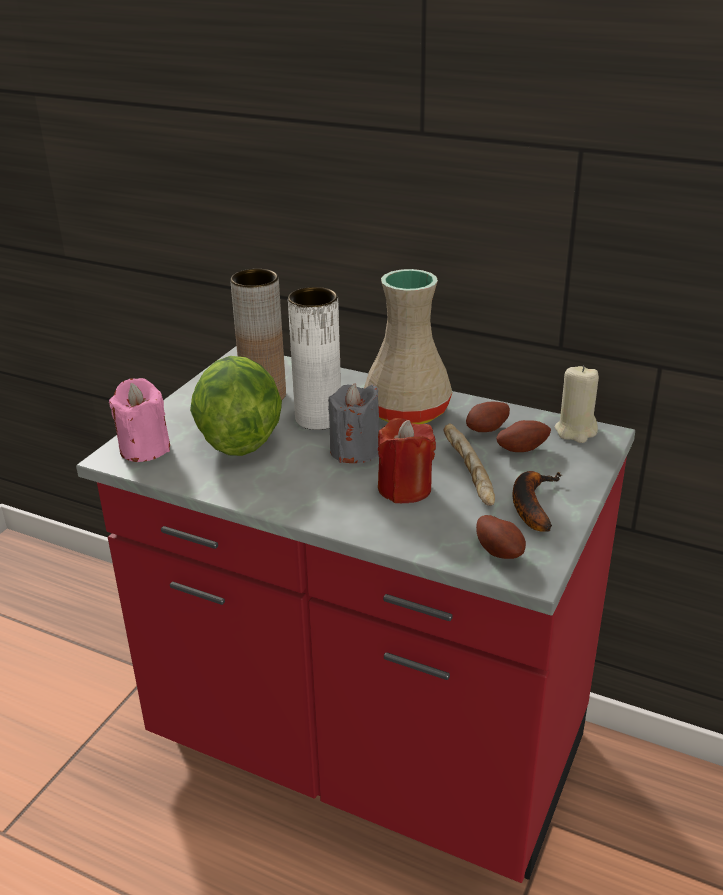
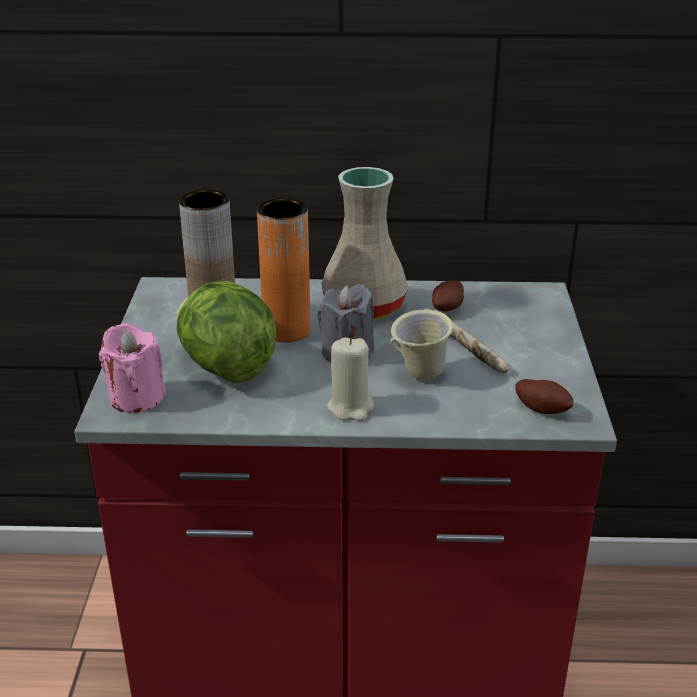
camera: 25 degrees left, 0 degrees up
(318, 418) = (286, 330): white vase -> orange vase
(404, 488) = (419, 376): red candle -> beige mug
(521, 448) = (489, 318): potato -> none
(531, 504) = (534, 363): banana -> none
(576, 431) = (520, 293): beige candle -> beige candle (350, 407)

